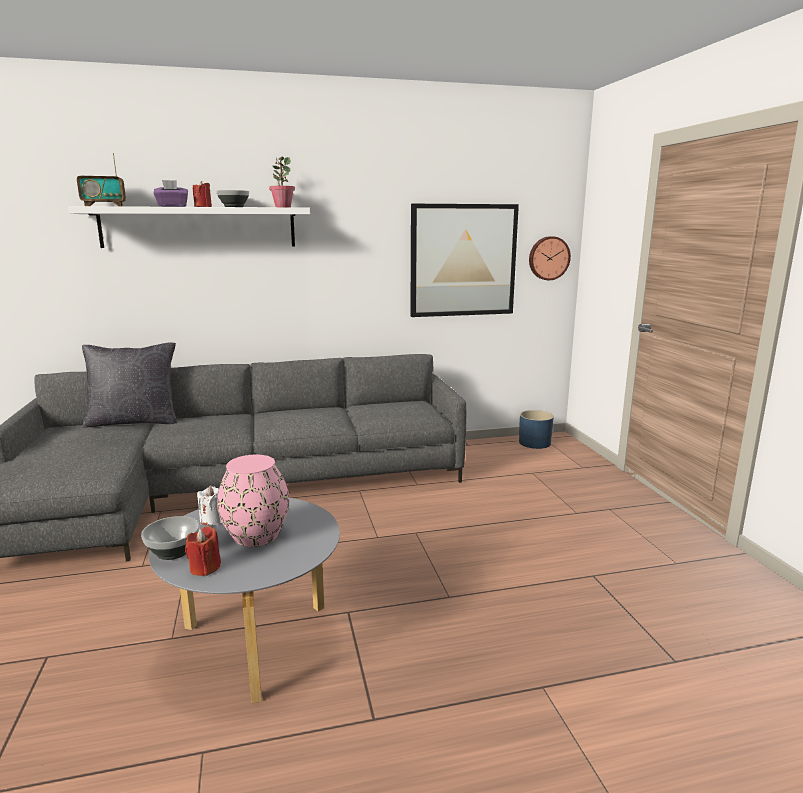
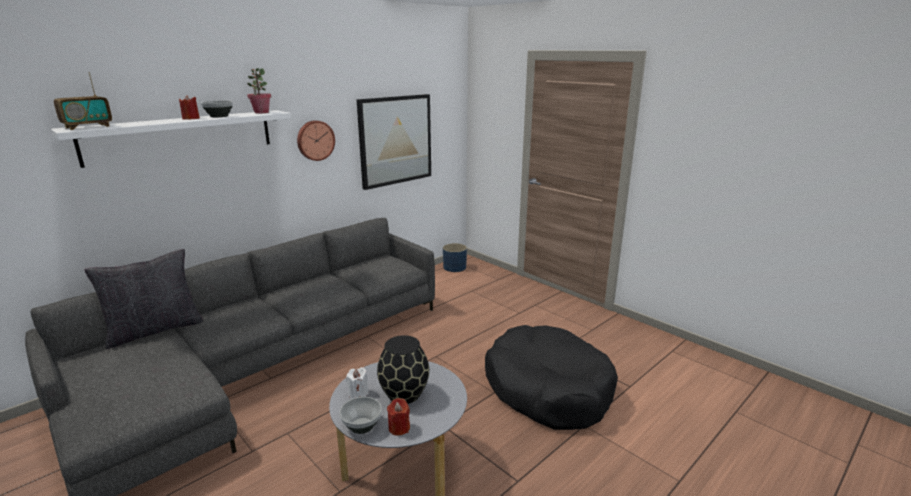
camera: 30 degrees left, 5 degrees up
(172, 206) = (162, 121): purple tissue box -> none
(257, 535) = (404, 394): pink vase -> black vase
(530, 618) = (547, 389): none -> black dog bed
(548, 258) = (449, 132): wall clock -> wall clock (315, 140)

